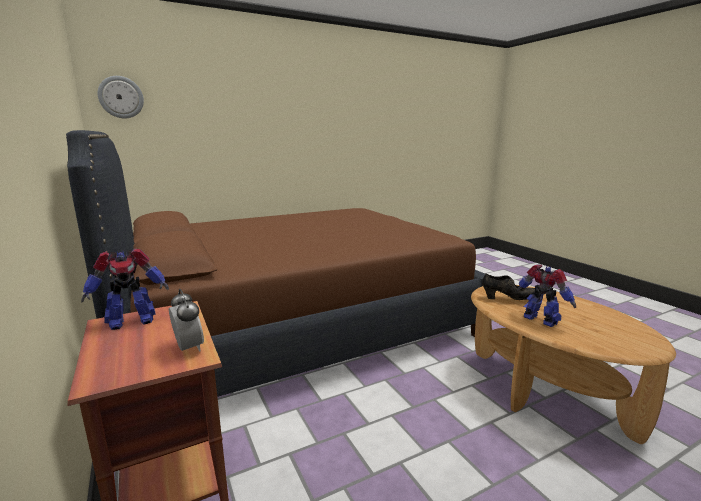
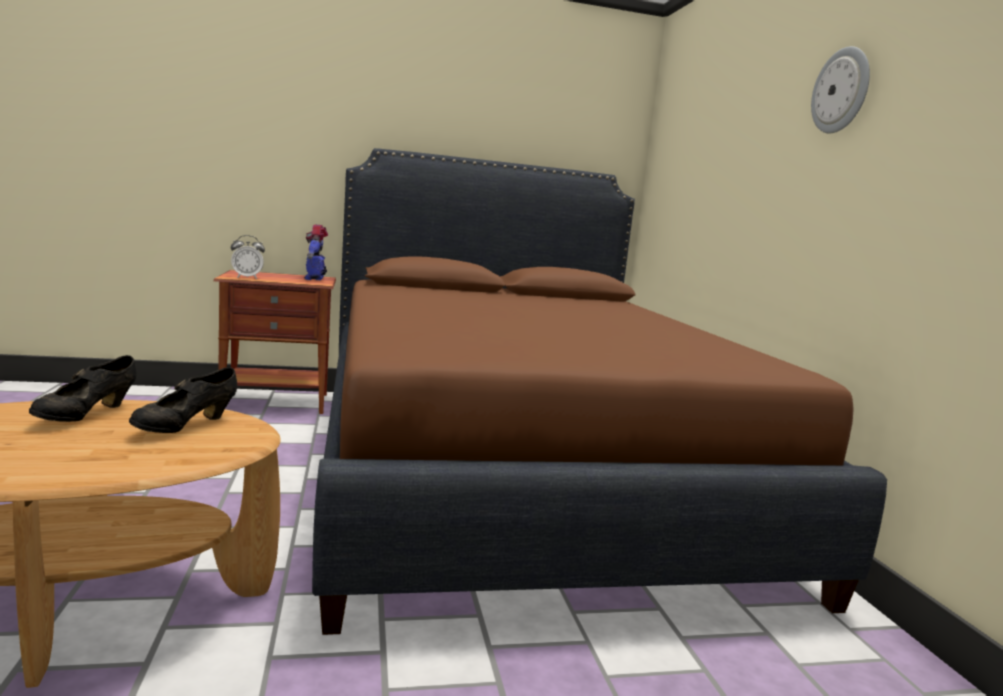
camera: 105 degrees right, 5 degrees down
(121, 97) = (667, 133): wall clock -> wall clock (841, 91)
(540, 320) = (86, 416): toy robot -> black shoe

